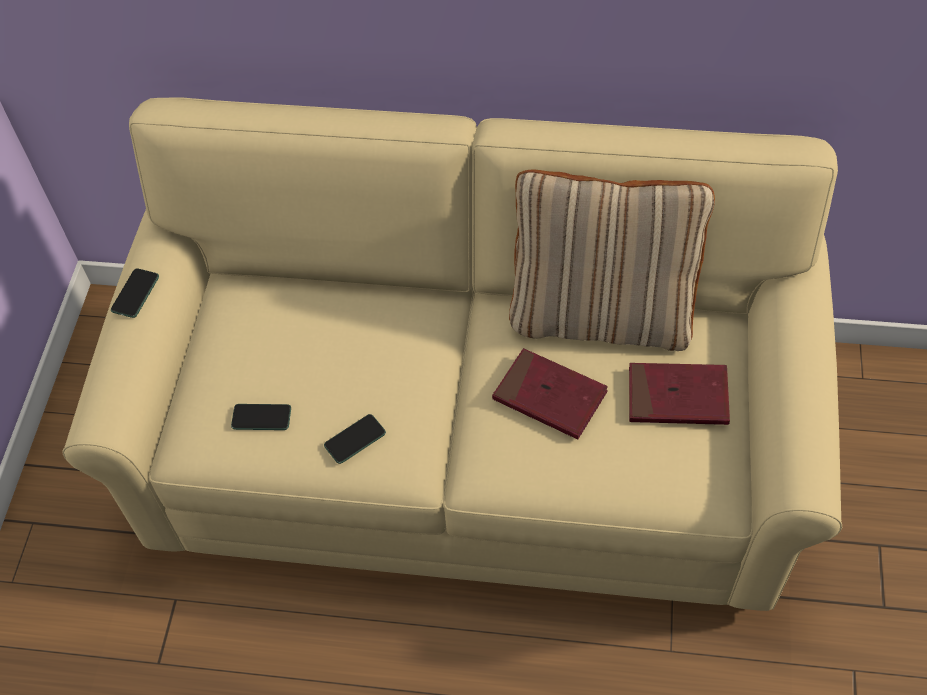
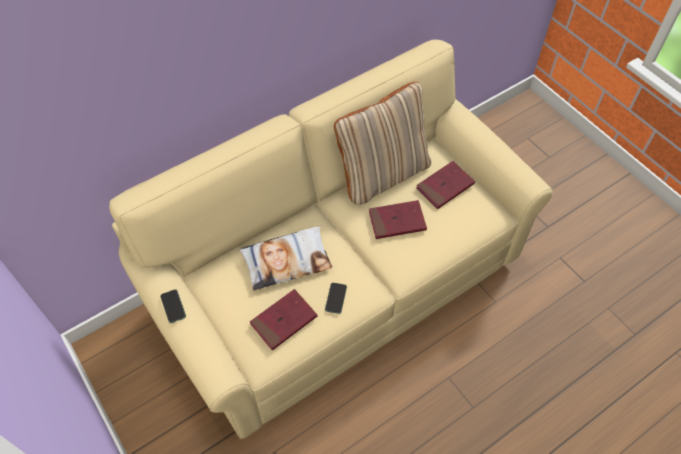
camera: 45 degrees left, 0 degrees up
(261, 417) = (284, 321): phone -> red book
(345, 342) = (286, 261): none -> pillow

